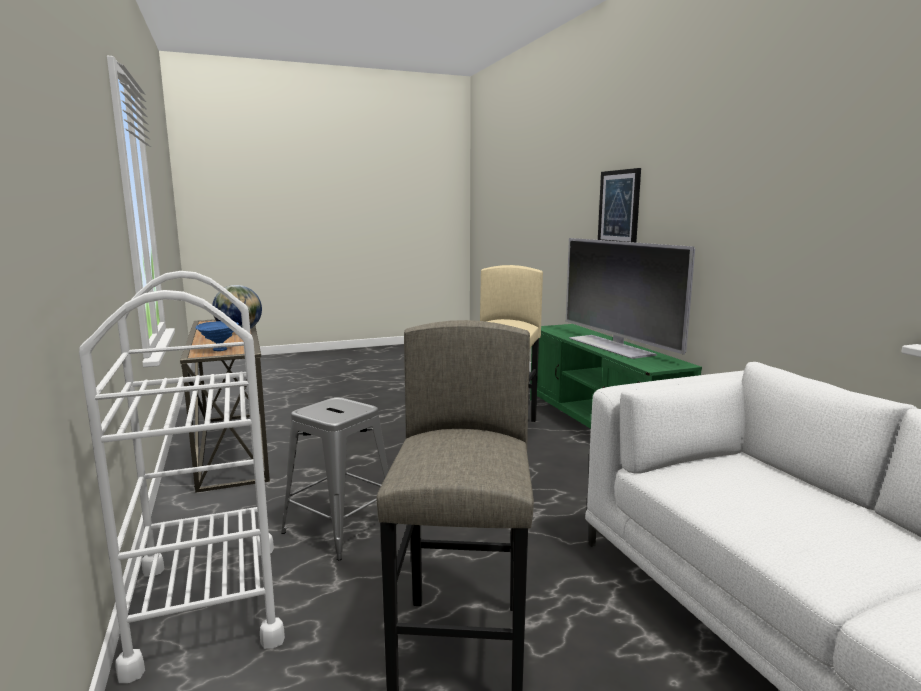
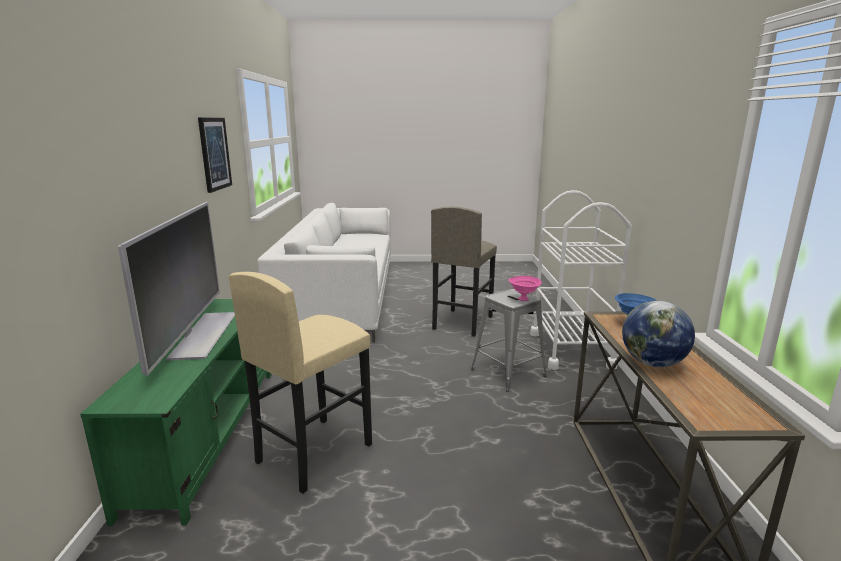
camera: 160 degrees left, 5 degrees up
(318, 407) = (524, 299): none -> pink bowl
(619, 207) = (106, 184): picture -> picture (214, 153)

